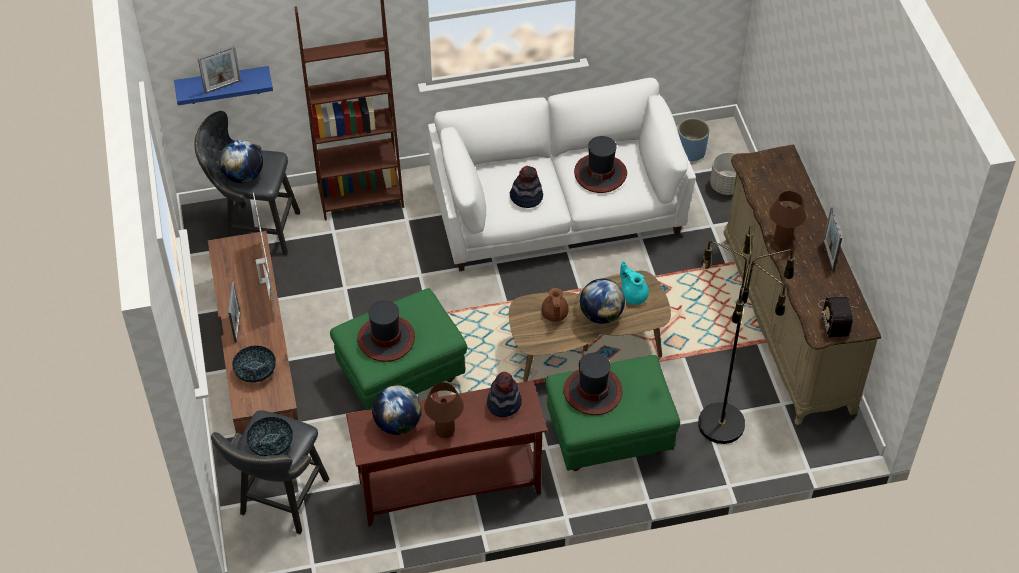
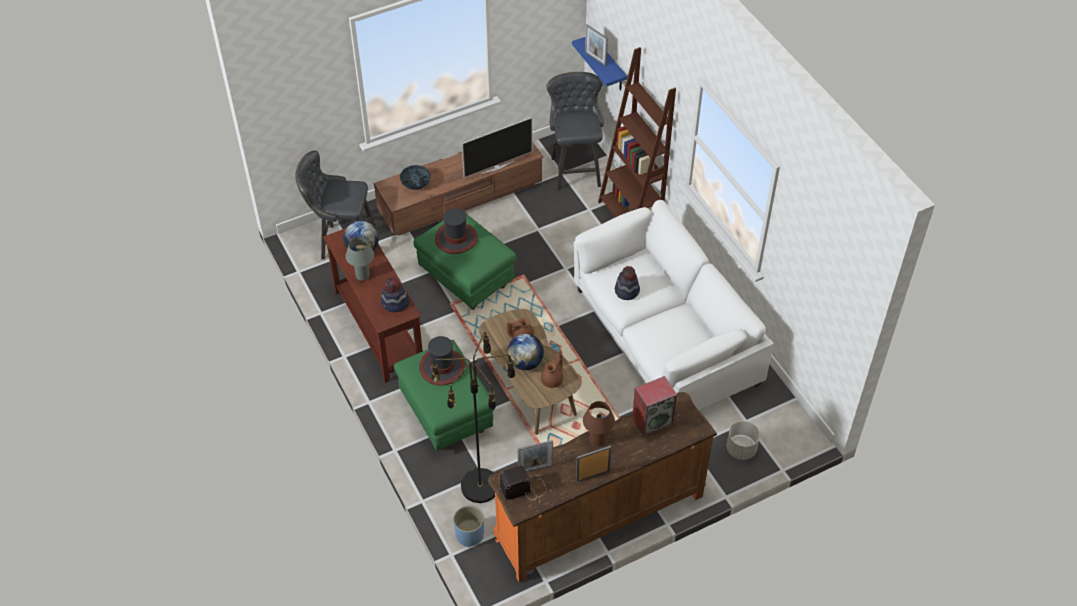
camera: 75 degrees right, 0 degrees up
(237, 326) = (451, 164): picture frame -> picture frame (535, 468)
(244, 176) = (568, 120): globe -> none
(271, 445) = (337, 195): bowl -> none
(445, 430) = (362, 276): brown table lamp -> grey table lamp
(600, 173) = (672, 332): hat -> none
(633, 295) = (553, 379): turquoise teapot -> brown teapot
(690, 151) = (771, 417): blue planter -> blue planter (469, 534)
(767, 189) = (652, 421): none -> speaker
(784, 324) = (598, 516): beige cabinet -> orange cabinet

